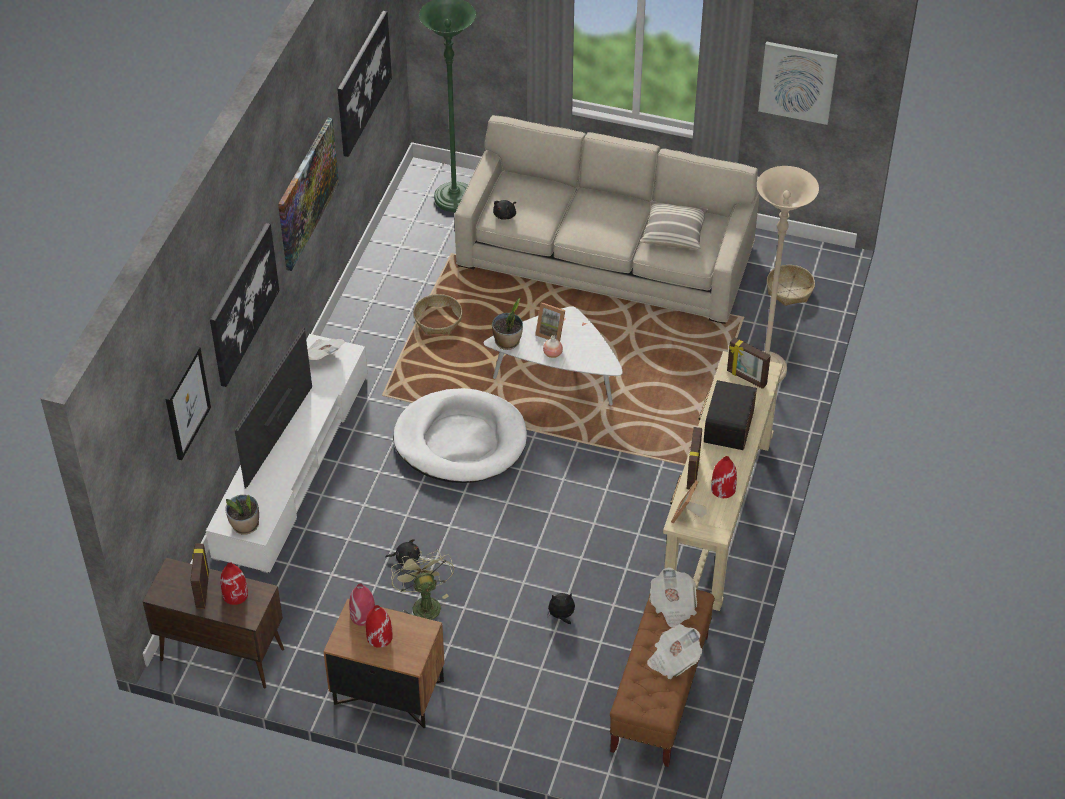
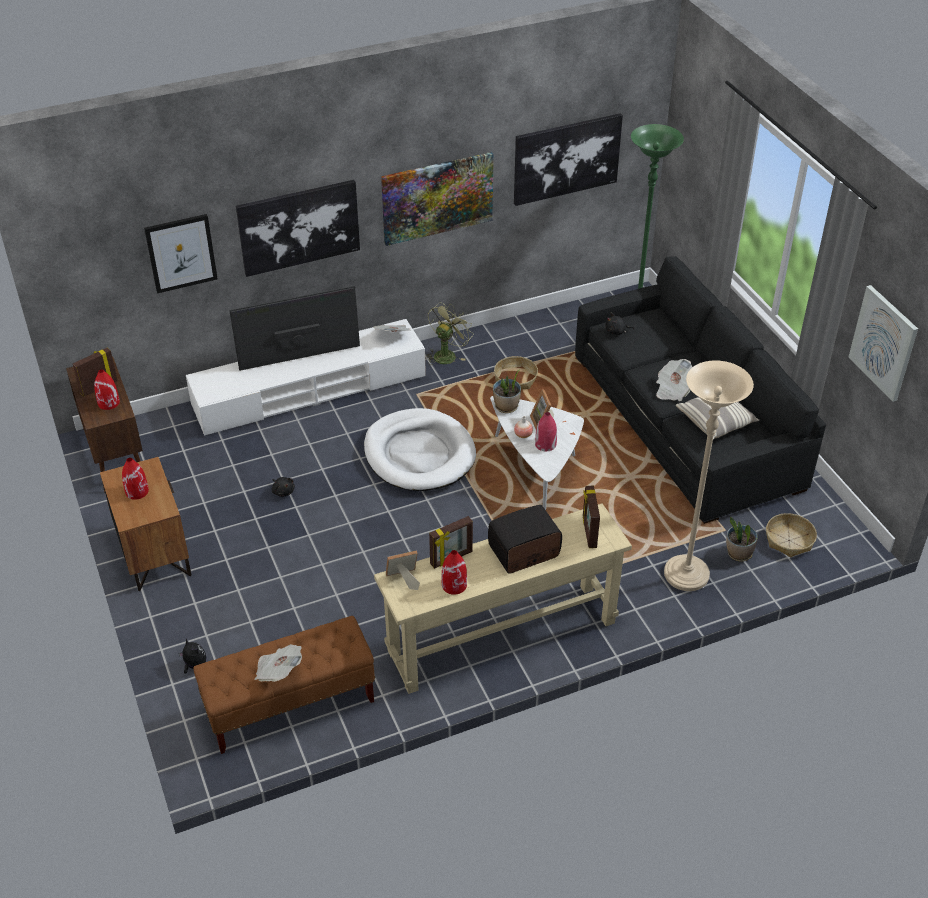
camera: 50 degrees right, 5 degrees down
(245, 526) = (206, 389): potted plant -> potted plant (738, 554)
(363, 615) = (149, 472): red vase -> red vase (545, 444)
(423, 604) = (251, 524): green fan -> green fan (447, 354)
(561, 616) = (311, 603): plush toy -> plush toy (194, 665)
(606, 256) = (686, 422): beige sofa -> black sofa
(673, 606) = (333, 639): newspaper -> newspaper (673, 389)

